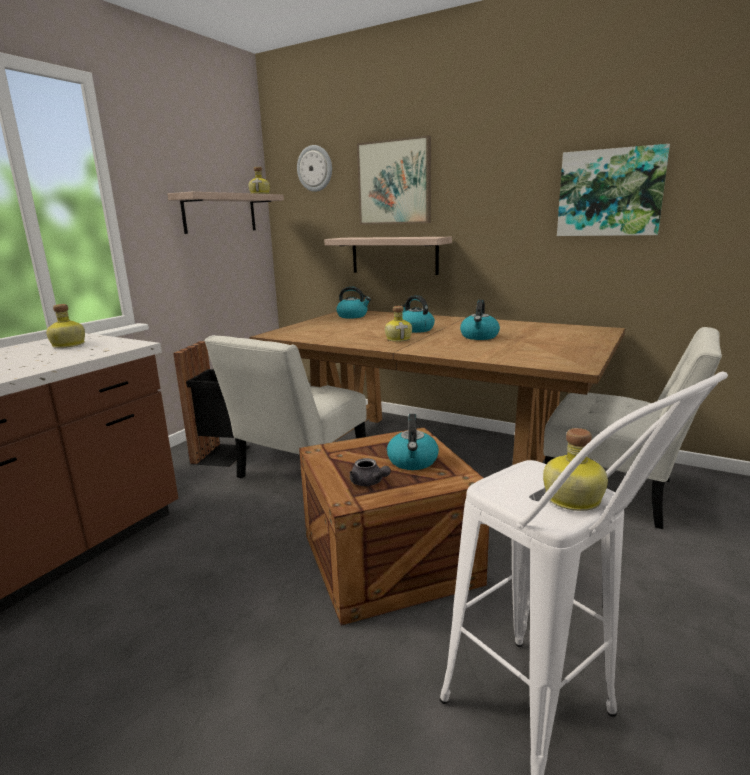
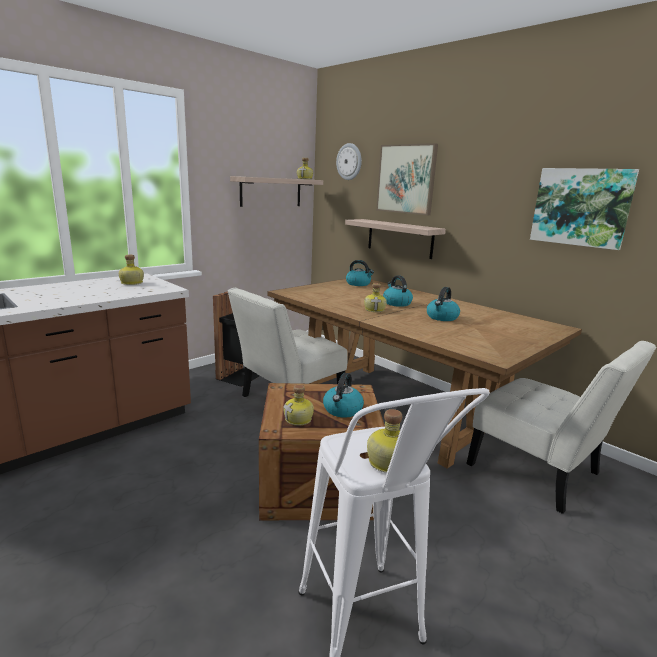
camera: 15 degrees right, 0 degrees up
(369, 483) = (299, 419): grey teapot -> bottle

